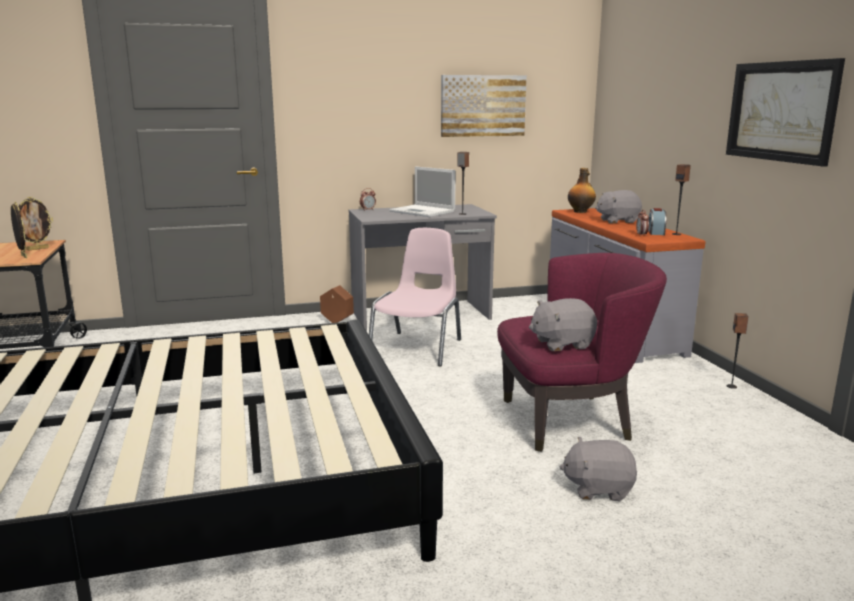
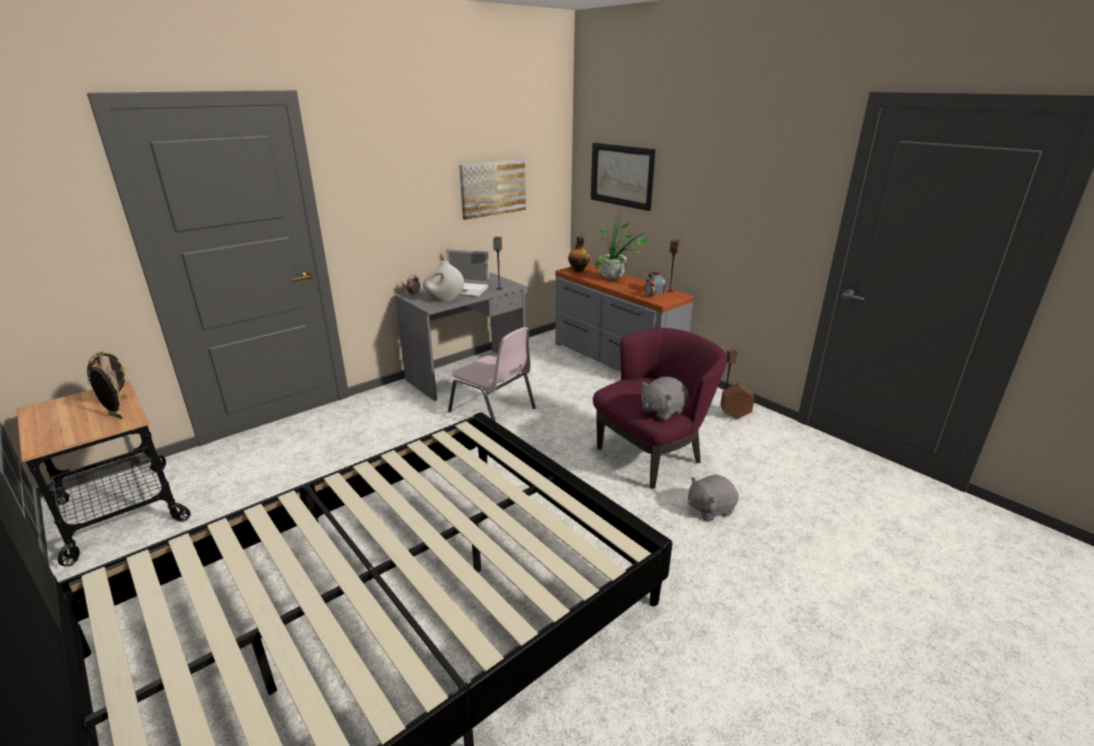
camera: 25 degrees left, 10 degrees up
(337, 322) = (404, 396): brown planter -> brown planter (734, 416)
(391, 216) = (444, 300): none -> white vase
(418, 348) = (493, 410): pink chair -> pink chair turned 135 degrees clockwise
(617, 221) = (616, 279): grey plush toy -> potted plant
(781, 111) = (756, 209): picture -> picture (622, 175)

